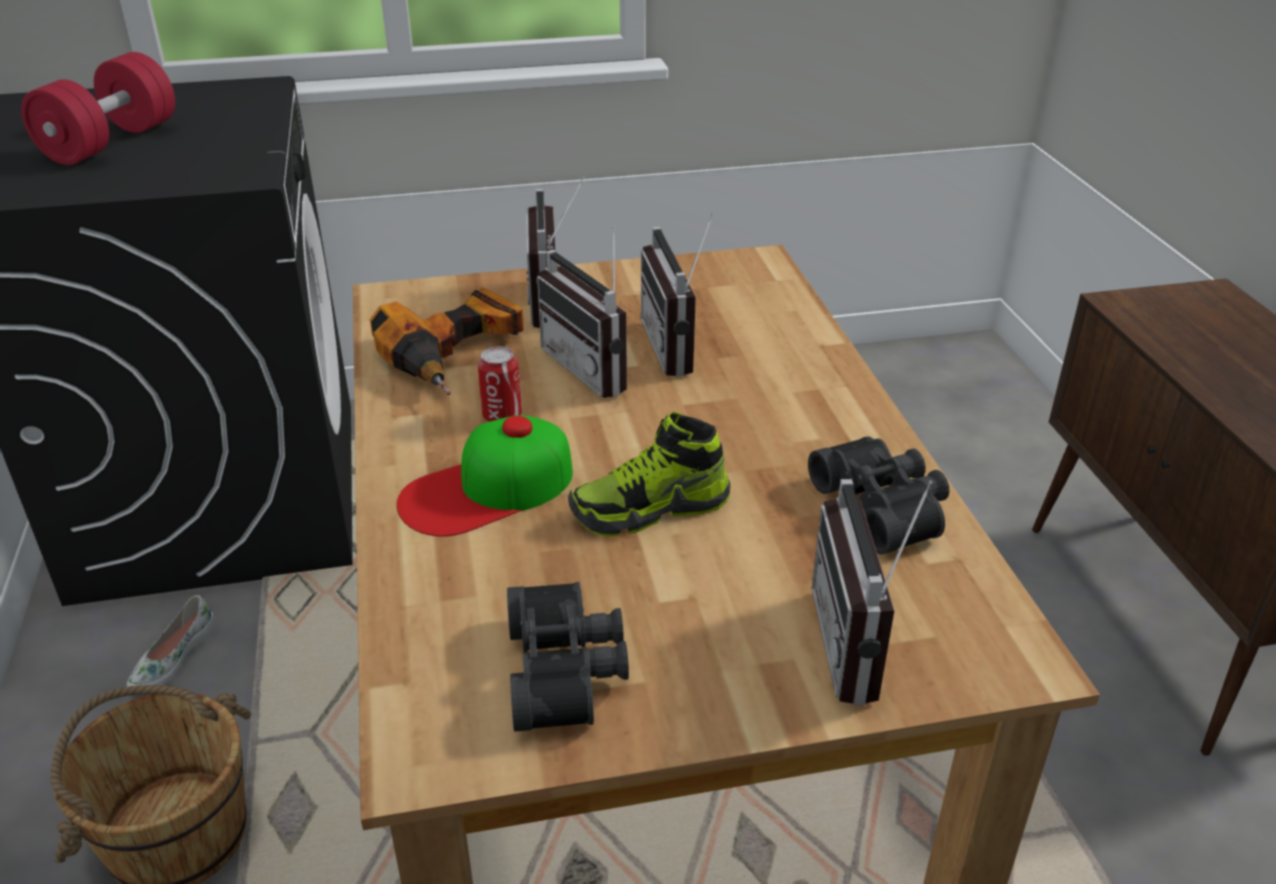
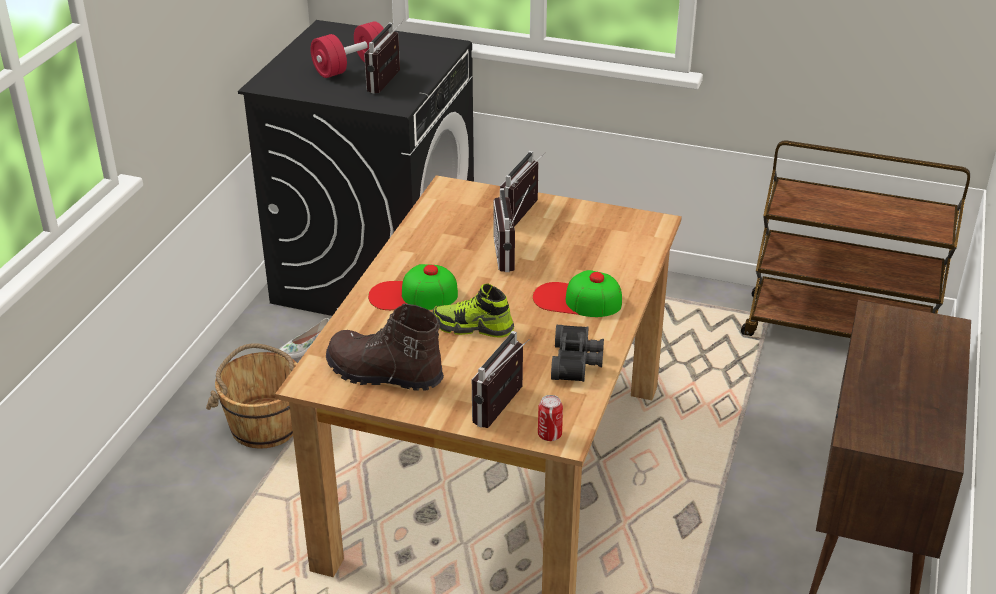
camera: 30 degrees right, 0 degrees up
(457, 356) = (453, 229): power drill -> none
(502, 416) = (447, 265): can -> can (549, 435)
(568, 670) = (383, 374): black binoculars -> brown boot
(681, 347) = (563, 258): radio -> radio (390, 83)
(770, 405) = (577, 300): none -> cap
(895, 377) = (838, 331): none -> brown cart

